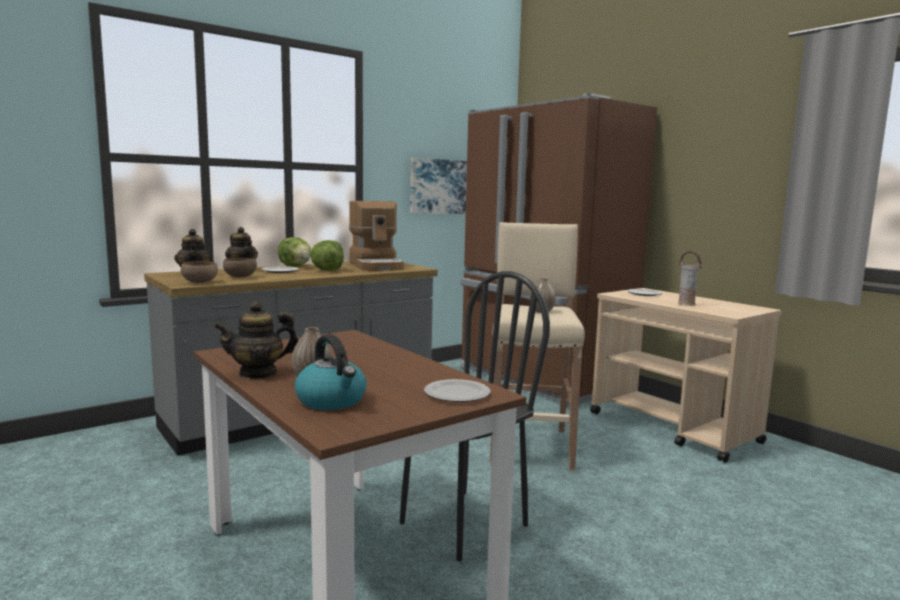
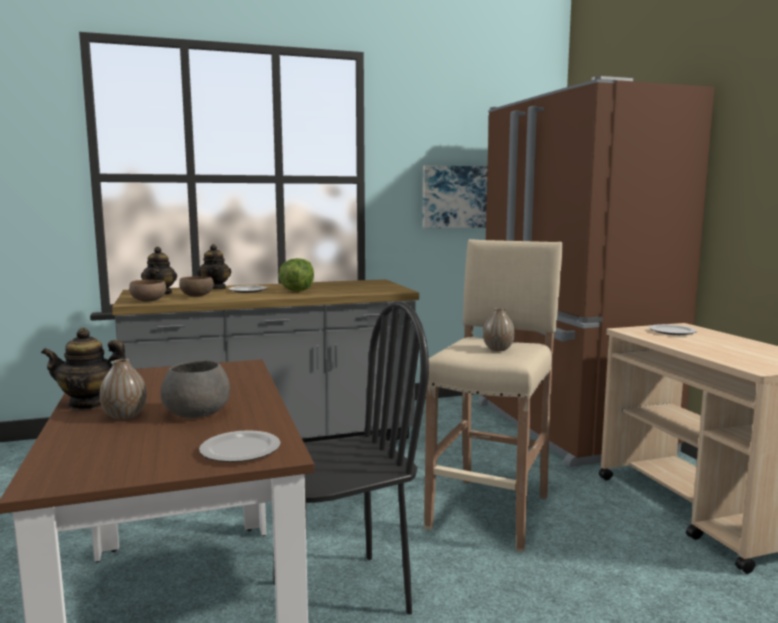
camera: 20 degrees right, 0 degrees up
(295, 266) = (274, 285): lettuce -> none
(332, 401) = (103, 443): kettle -> none
(373, 372) = (198, 412): none -> grey bowl
(376, 266) = (359, 286): coffee machine -> none
(686, 304) = (711, 350): vase -> none

